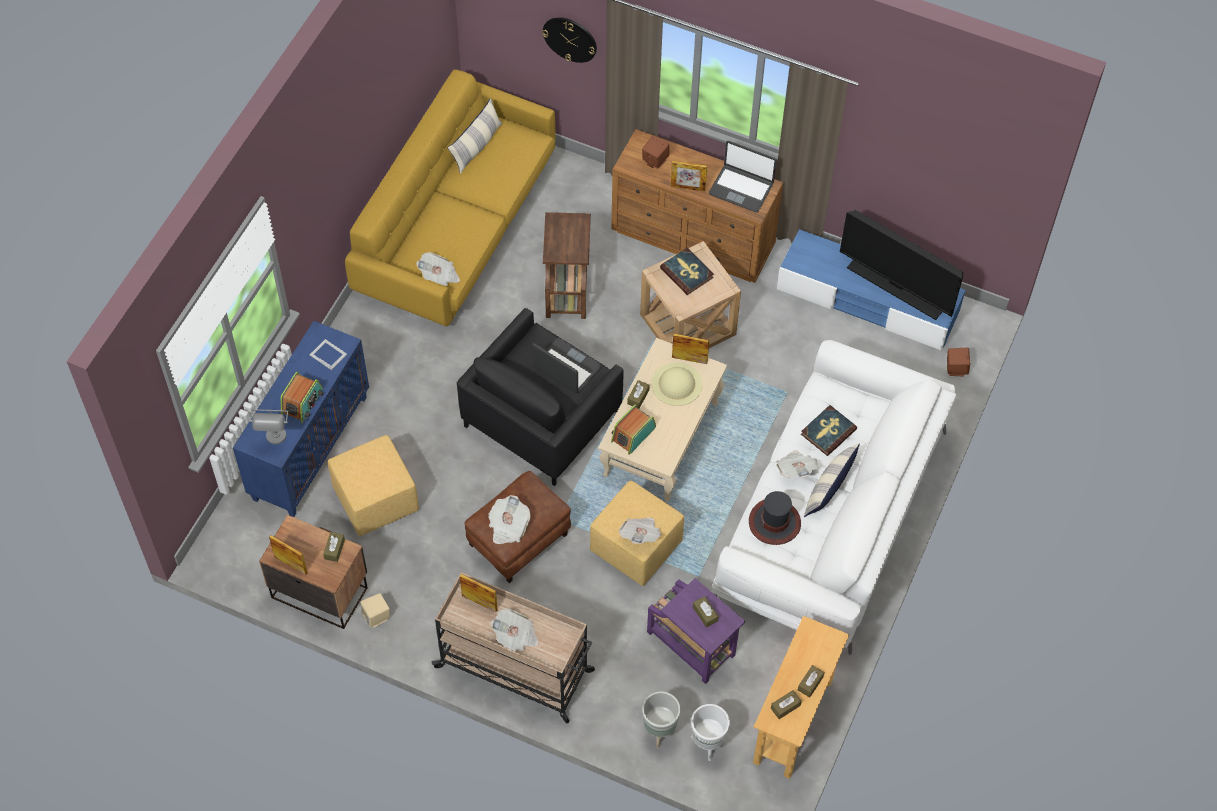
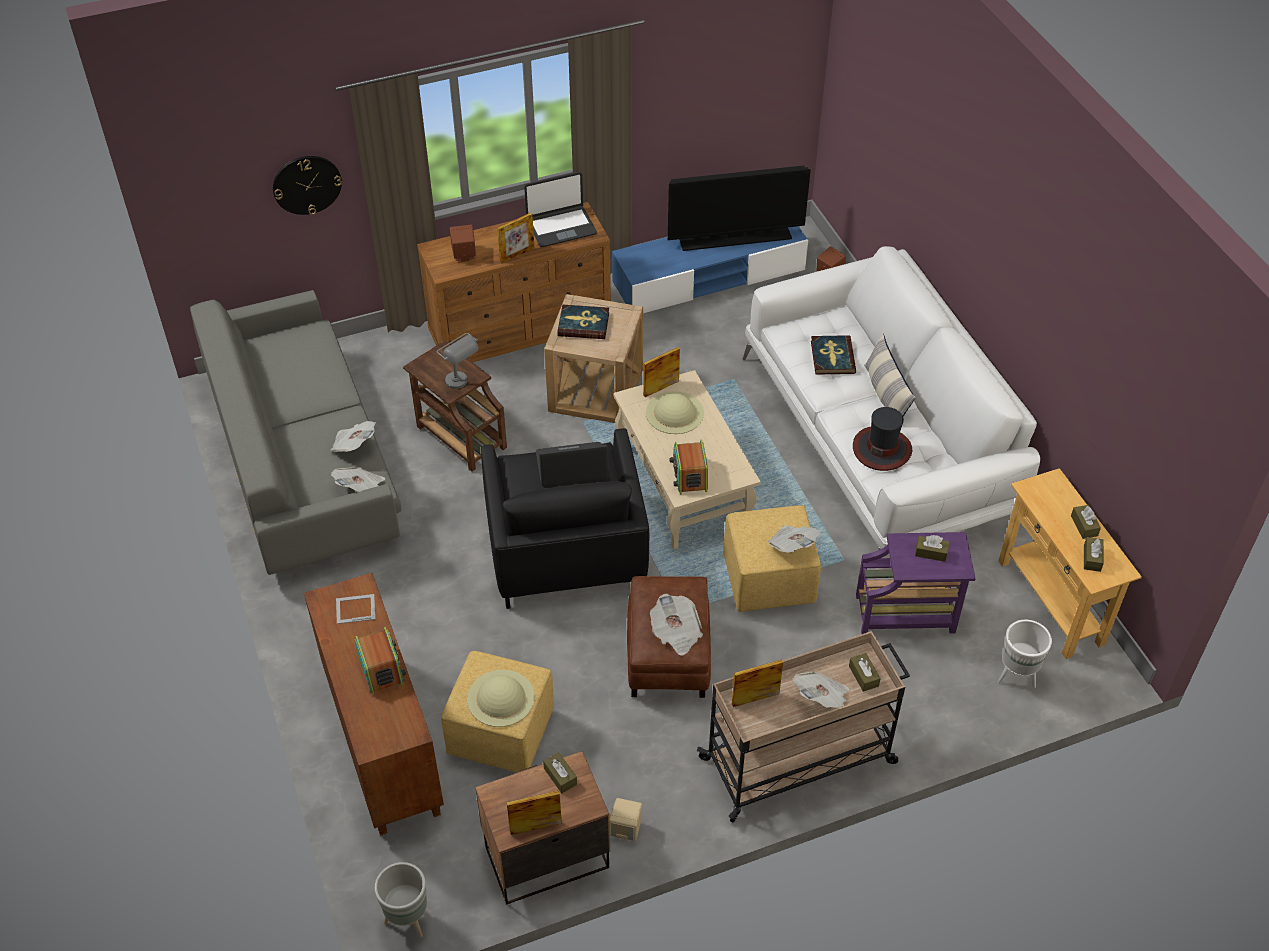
camera: 45 degrees left, 10 degrees down
(276, 442) = (398, 723): grey table lamp -> grey table lamp (462, 384)
(310, 447) = (381, 742): blue cabinet -> brown cabinet
(368, 477) = (500, 698): none -> beige hat
(458, 227) = (304, 462): yellow sofa -> grey sofa
(476, 146) = (268, 368): pillow -> none
(638, 397) = (657, 445): brown tissue box -> brown tissue box (863, 676)
(659, 730) = (970, 700): grey planter -> grey planter (407, 919)
(795, 470) = (845, 401): newspaper -> newspaper (354, 445)

